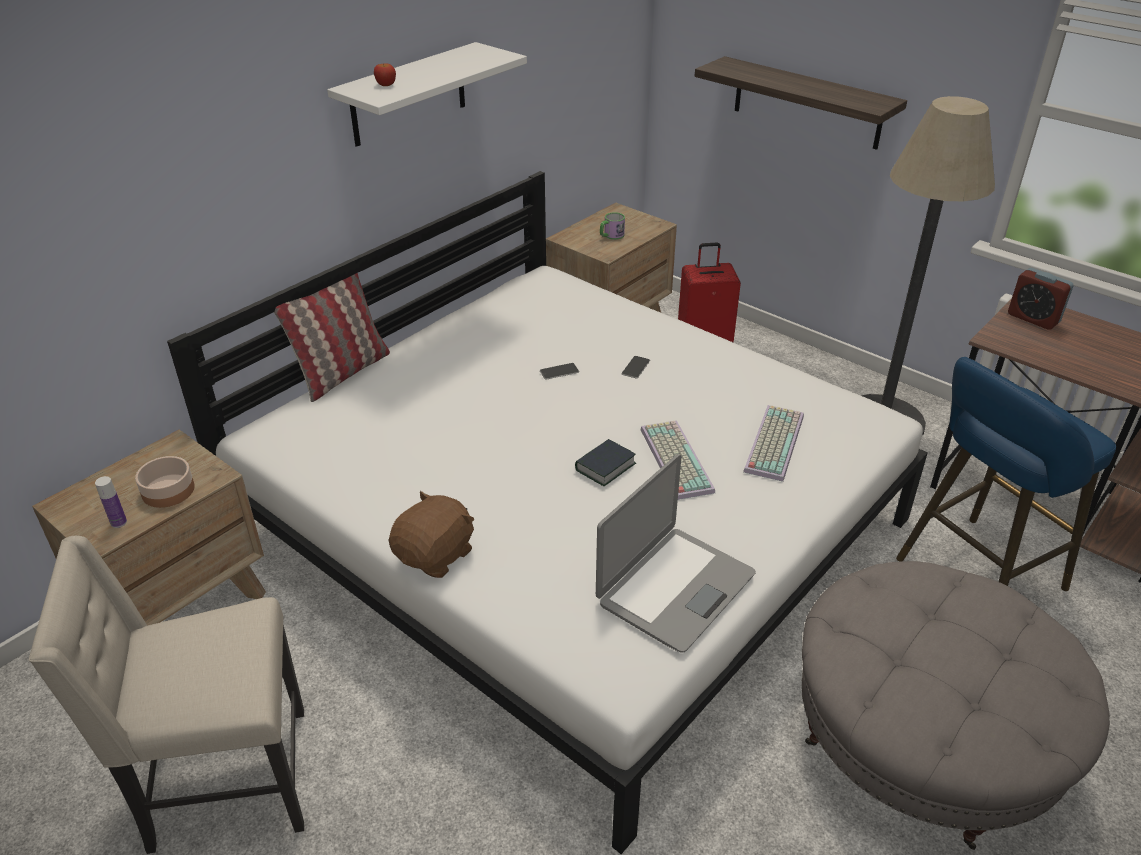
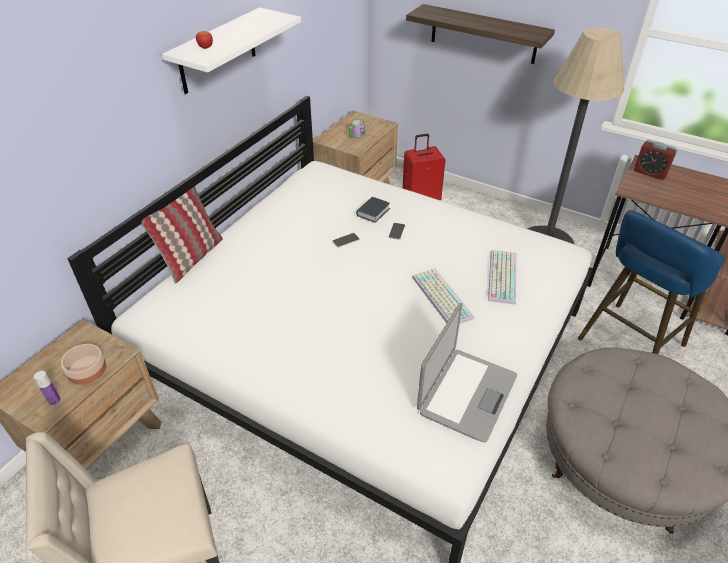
camera: 10 degrees left, 5 degrees up
(436, 555) = (295, 392): brown plush toy -> none
(605, 467) = (395, 308): book -> book (373, 212)

